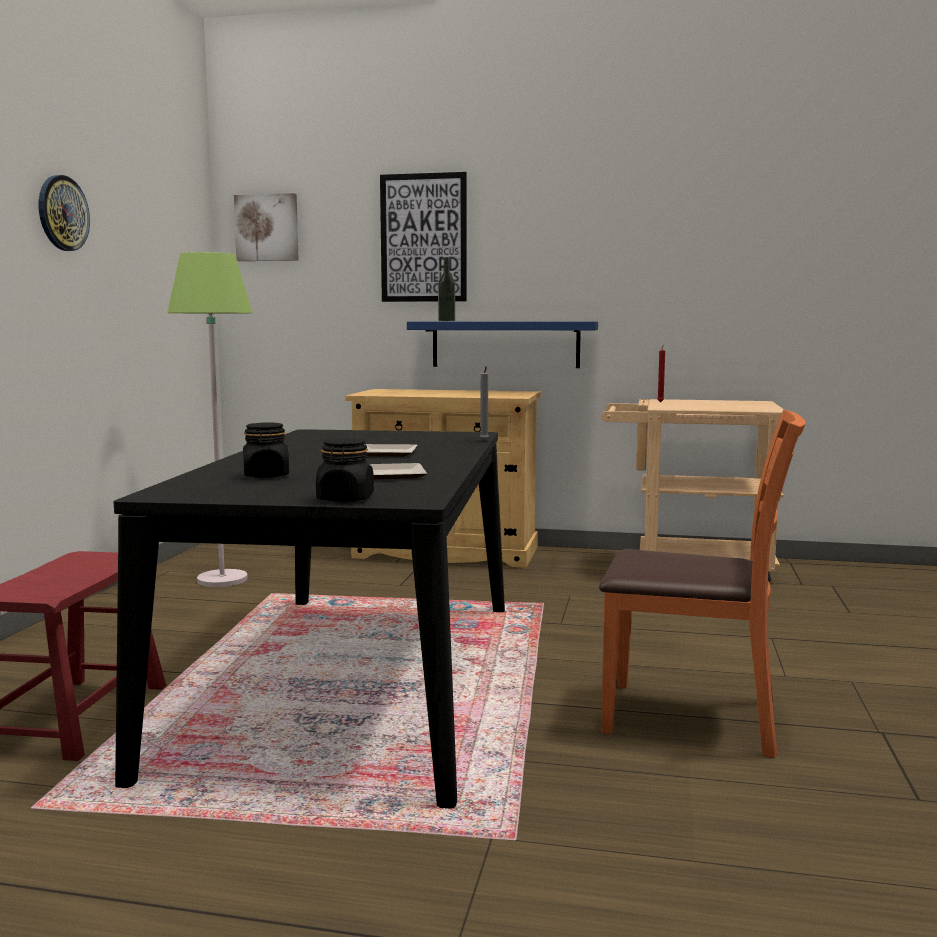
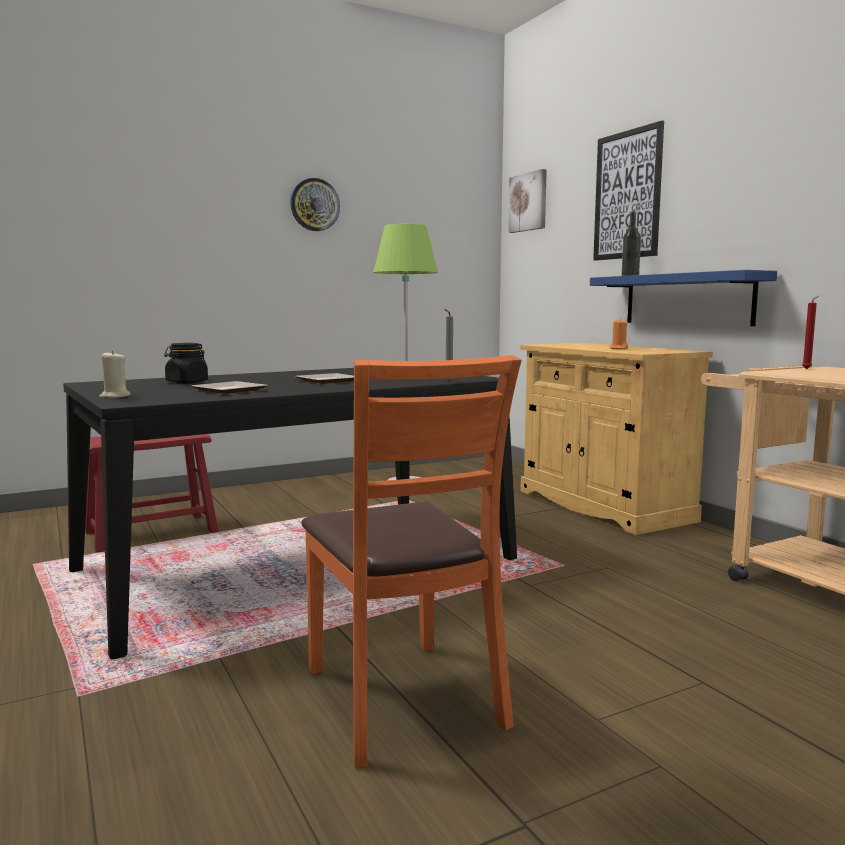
camera: 50 degrees right, 0 degrees up
(345, 499) = (115, 396): black jar -> beige candle
(465, 394) = (618, 348): none -> orange candle

